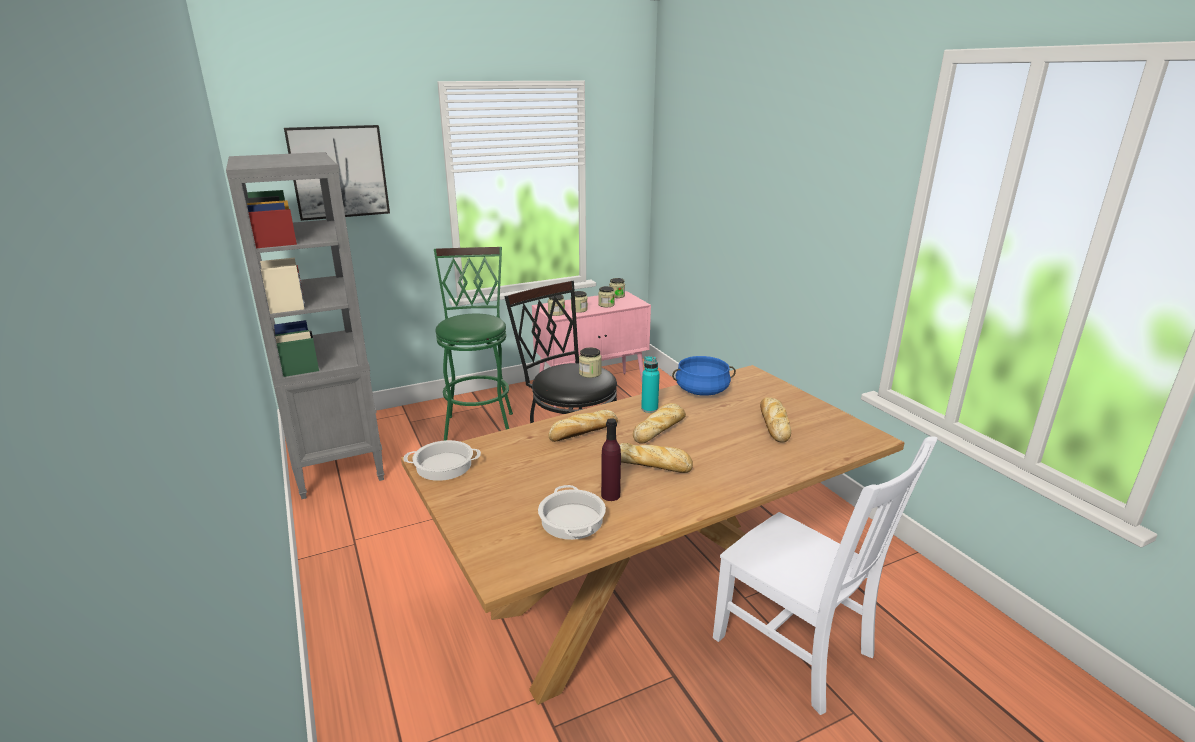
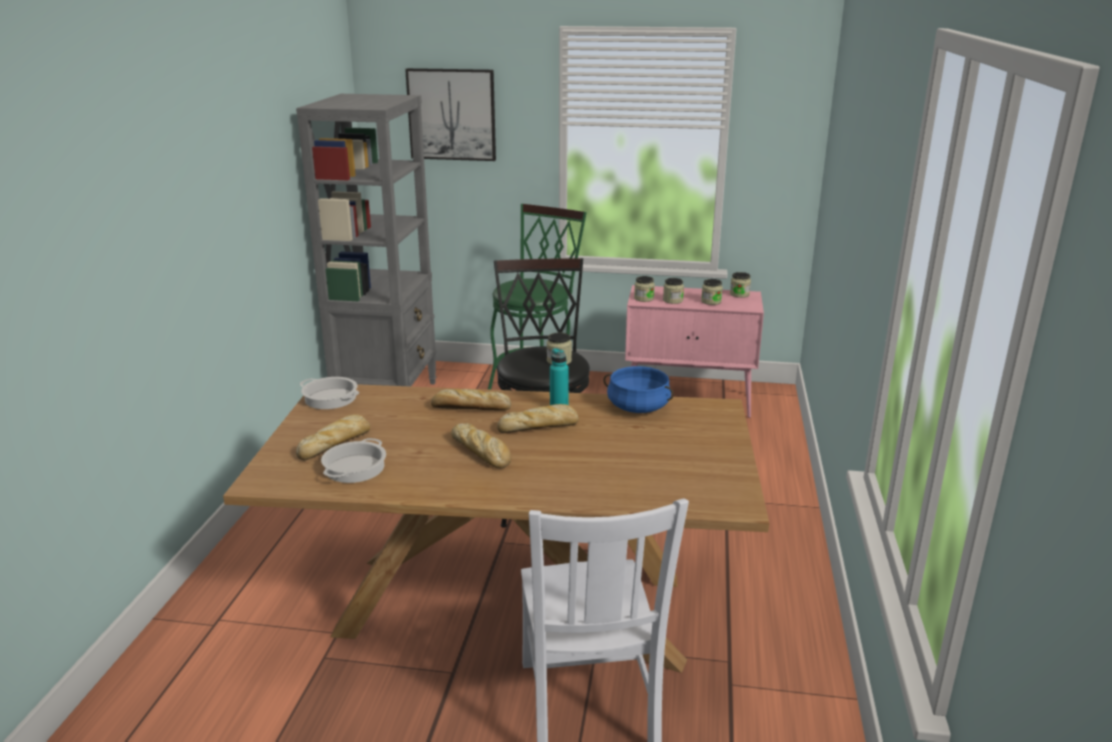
camera: 35 degrees right, 0 degrees up
(610, 495) = (411, 462): purple bottle -> none
(773, 424) = (655, 458): bread -> bread (336, 443)

